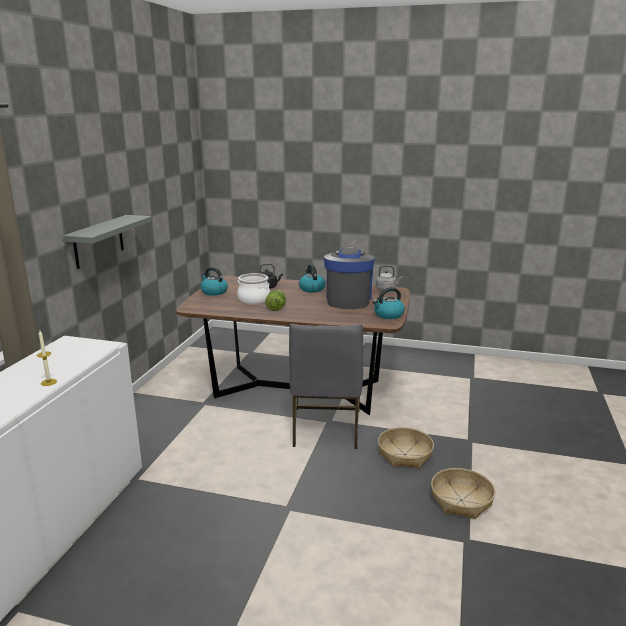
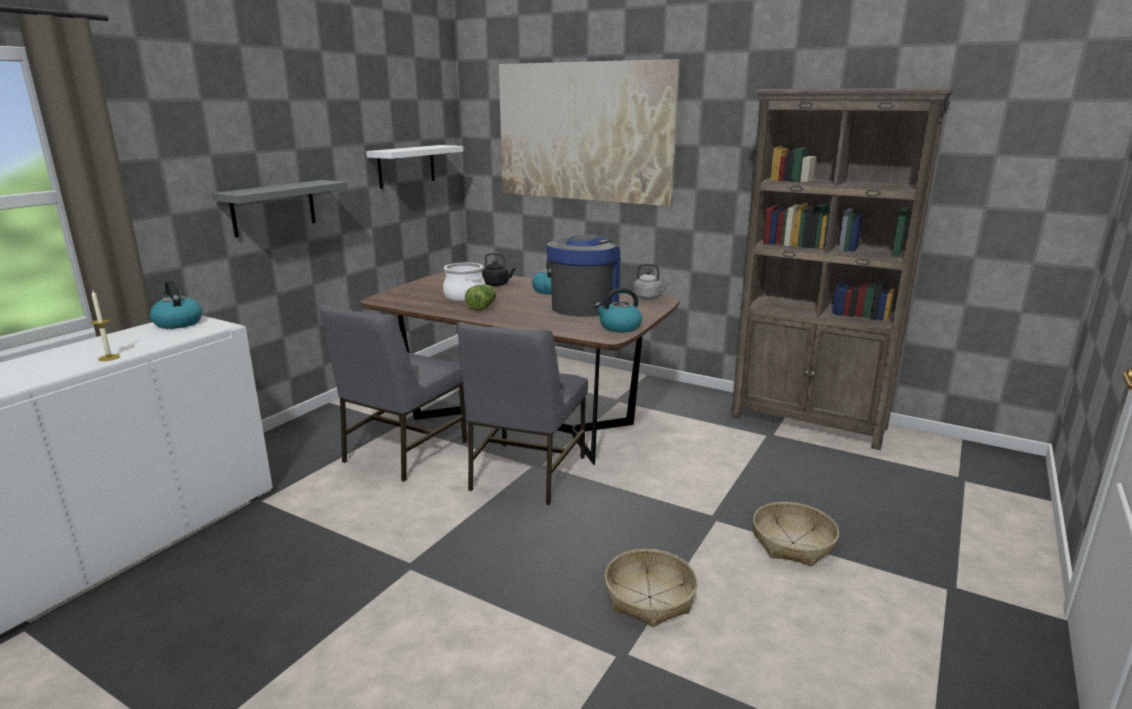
camera: 15 degrees right, 0 degrees up
(173, 196) = (406, 166): none -> white shelf
(213, 292) = (426, 285): kettle -> kettle (178, 323)
(223, 424) = (402, 452): none -> grey chair
(311, 166) = (583, 132): none -> picture
(405, 454) = (609, 522): basket -> basket (793, 543)
(491, 365) = (809, 422): none -> brown bookcase

